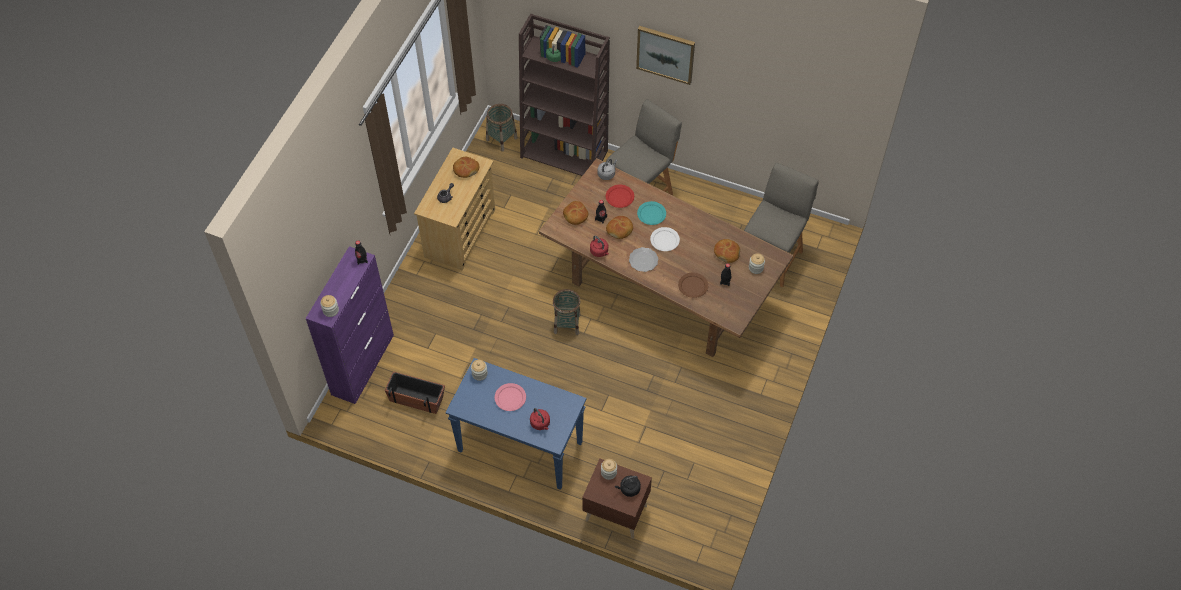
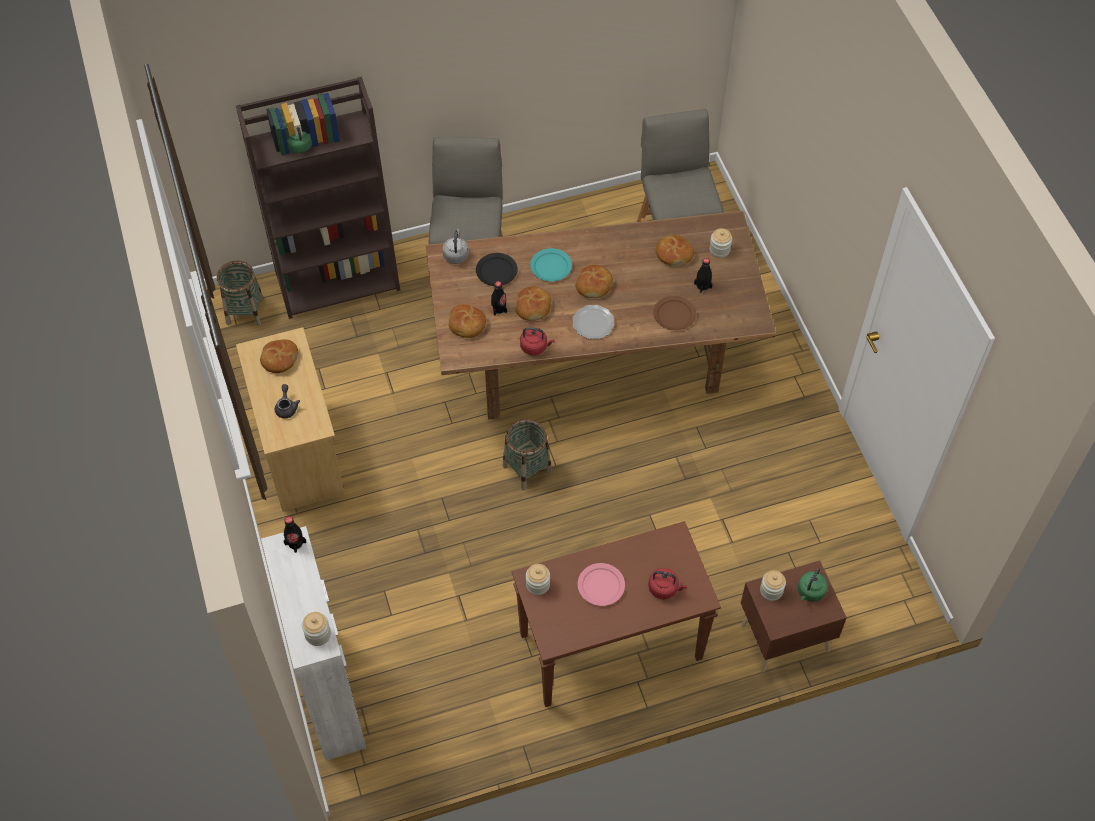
camera: 40 degrees left, 0 degrees up
(363, 364) = (330, 693): purple cabinet -> white cabinet
(416, 399) = (436, 684): planter -> none
(519, 447) = (609, 648): blue console table -> brown console table
(620, 197) = (496, 270): red plate -> black plate
(629, 489) = (810, 592): black kettle -> green kettle
(665, 54) = (445, 58): picture -> none
(665, 240) = (594, 285): white plate -> bread

